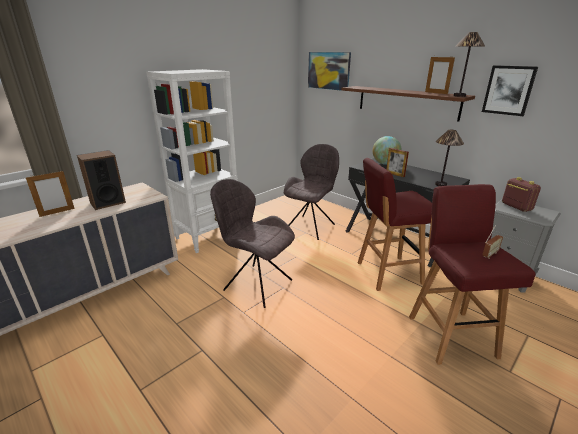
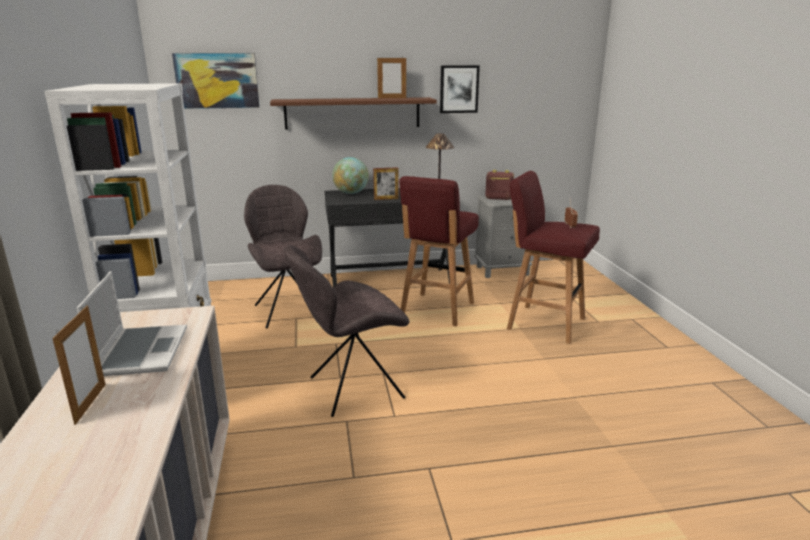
camera: 55 degrees left, 5 degrees down
(107, 202) = (141, 351): speaker -> laptop
(459, 96) = (423, 98): table lamp -> none

